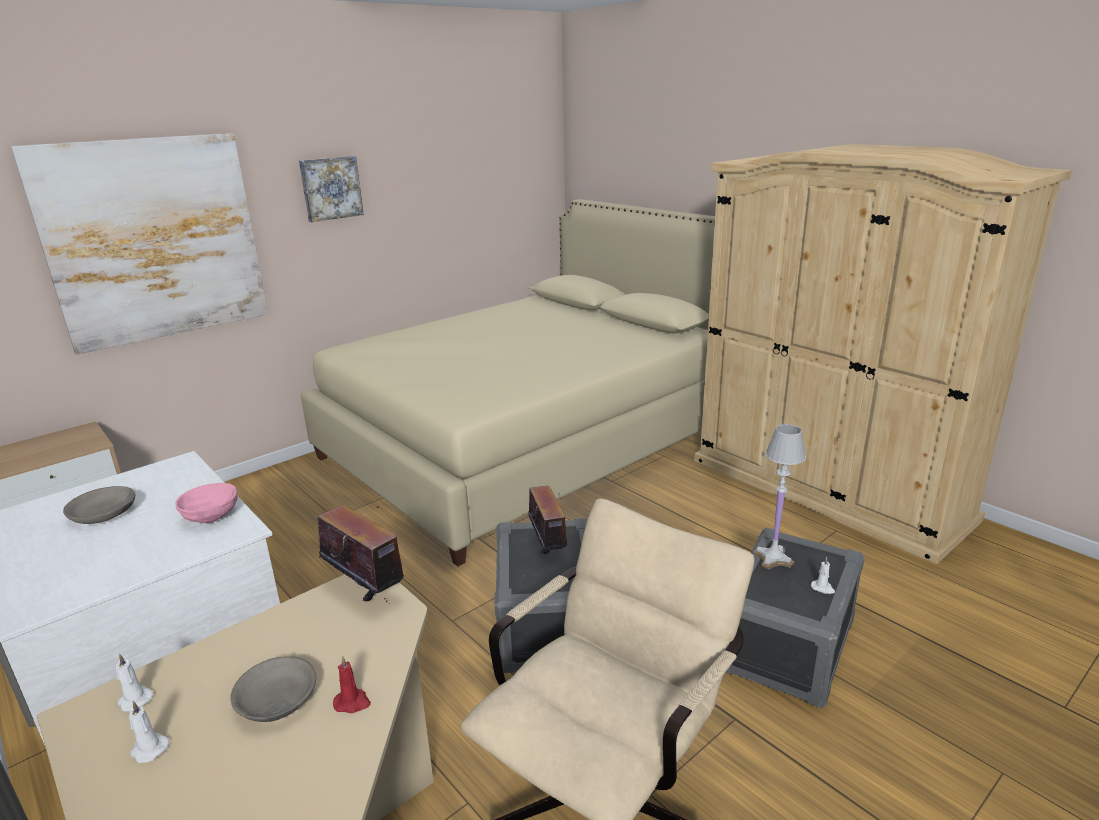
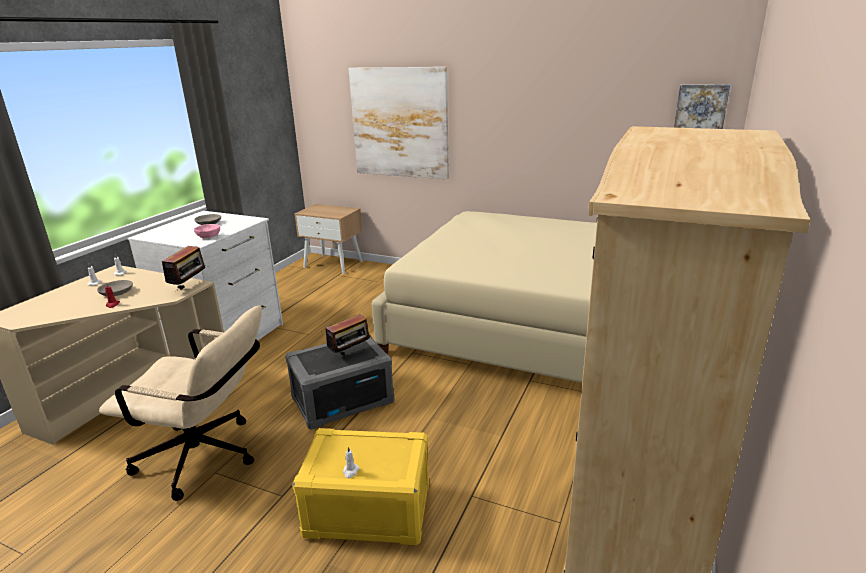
camera: 65 degrees right, 0 degrees up
(330, 188) = (502, 107): picture -> picture (701, 108)
(773, 558) = (381, 442): white table lamp -> none
(787, 645) = (367, 510): grey storage box -> yellow storage box

